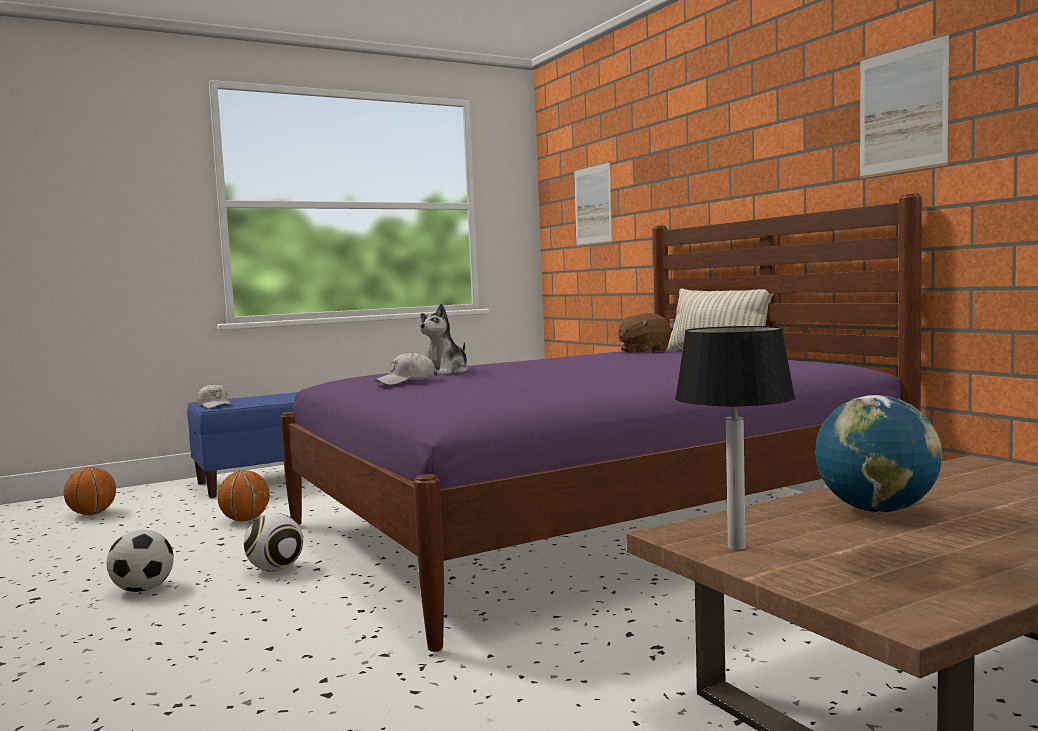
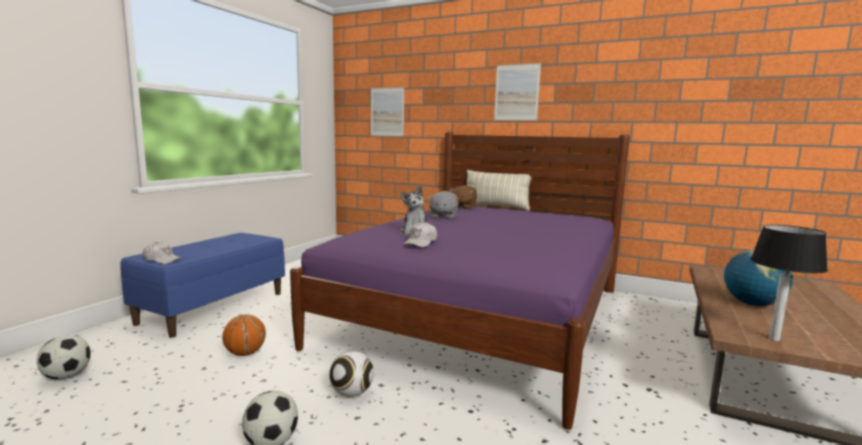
camera: 35 degrees left, 5 degrees up
(92, 514) = (67, 376): basketball -> football
(554, 360) = (443, 217): none -> grey plush toy
(902, 109) = (619, 91): picture -> picture (517, 92)

